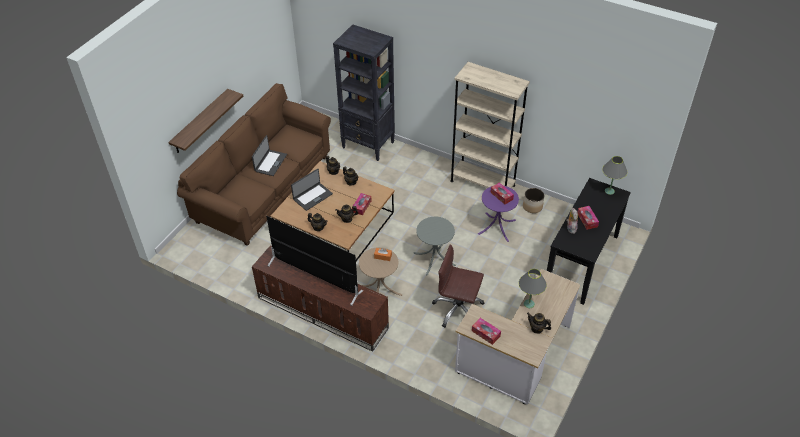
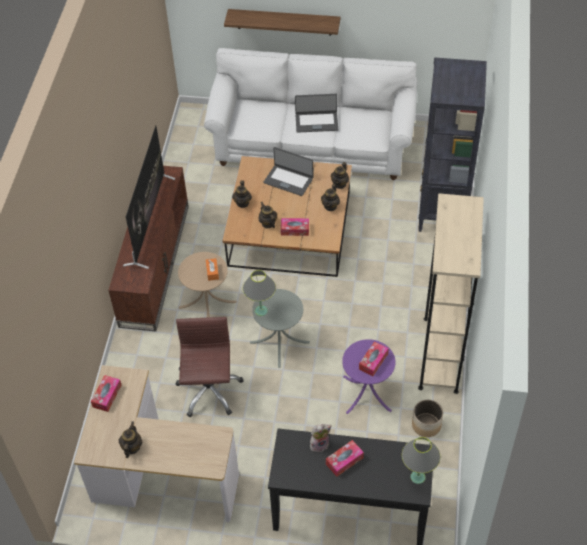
camera: 70 degrees right, 5 degrees up
(264, 189) = (312, 146): brown sofa -> white sofa
(529, 304) = (168, 429): grey table lamp -> grey table lamp (261, 311)

